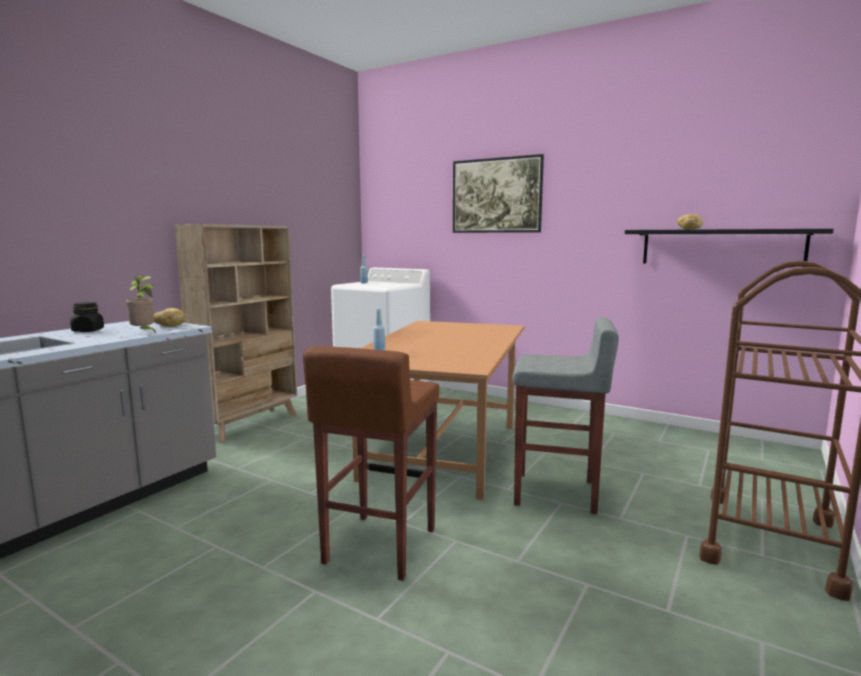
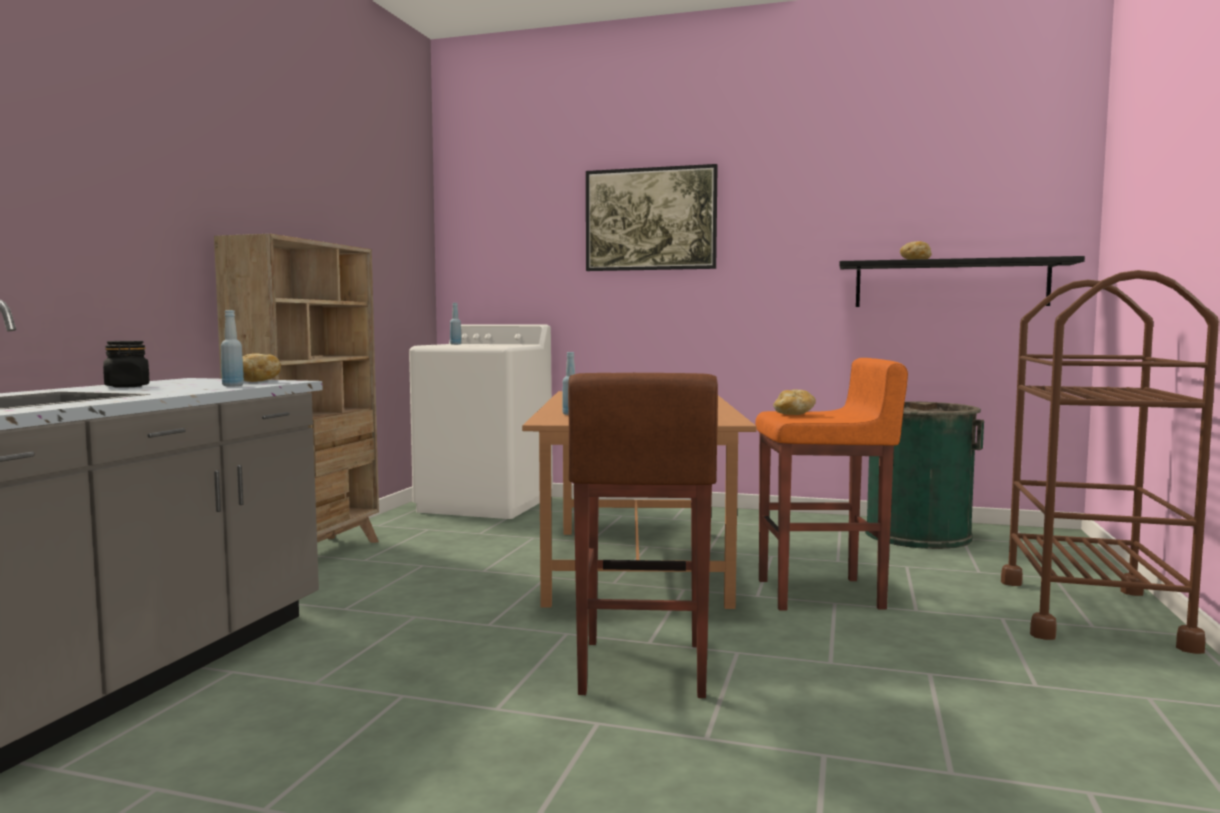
camera: 15 degrees left, 5 degrees down
(144, 332) = (233, 386): potted plant -> blue bottle
(538, 360) = (794, 414): none -> bread
(557, 493) = (822, 594): grey stool -> orange stool
(673, 443) = (917, 535): none -> green trash can

